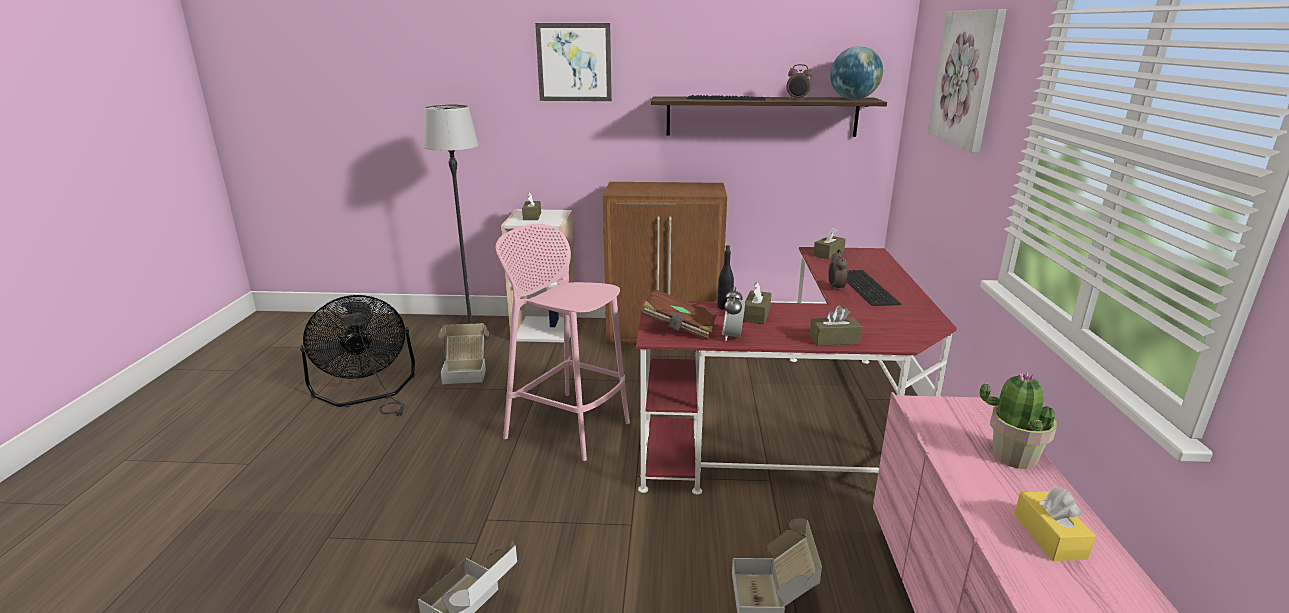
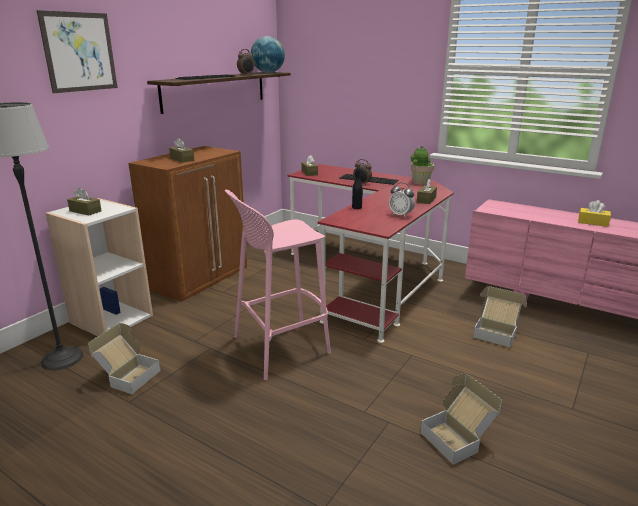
camera: 60 degrees left, 0 degrees up
(370, 394) = (87, 446): black fan -> none
(679, 328) = (375, 222): brown book -> none
(756, 315) = (377, 204): brown tissue box -> brown tissue box (182, 159)
(967, 78) = (364, 52): picture -> none
(1013, 456) = (536, 210): potted plant -> potted plant (420, 182)

